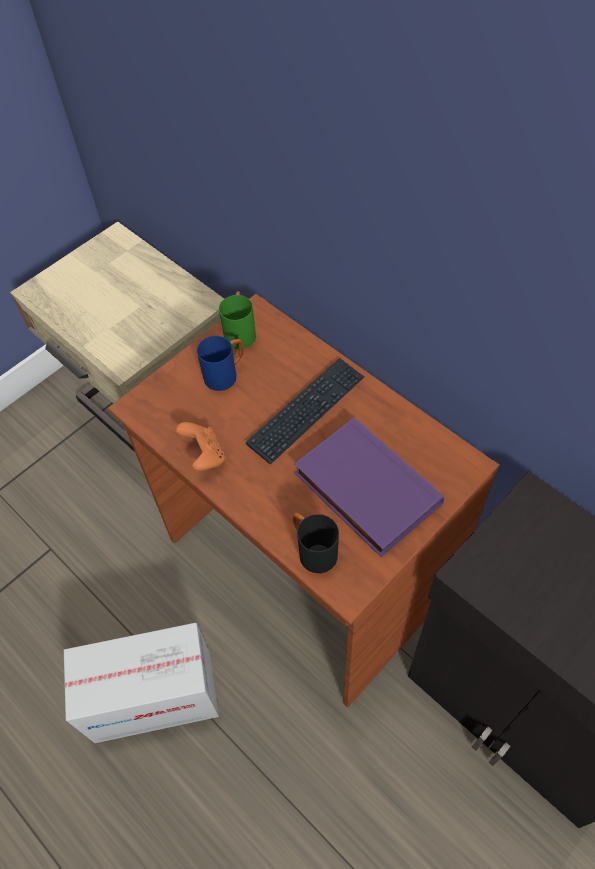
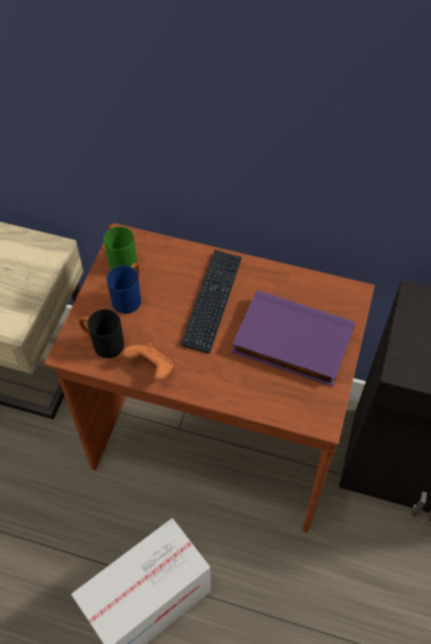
camera: 30 degrees left, 0 degrees up
(313, 550) = (280, 403): black mug -> black mug (103, 343)

